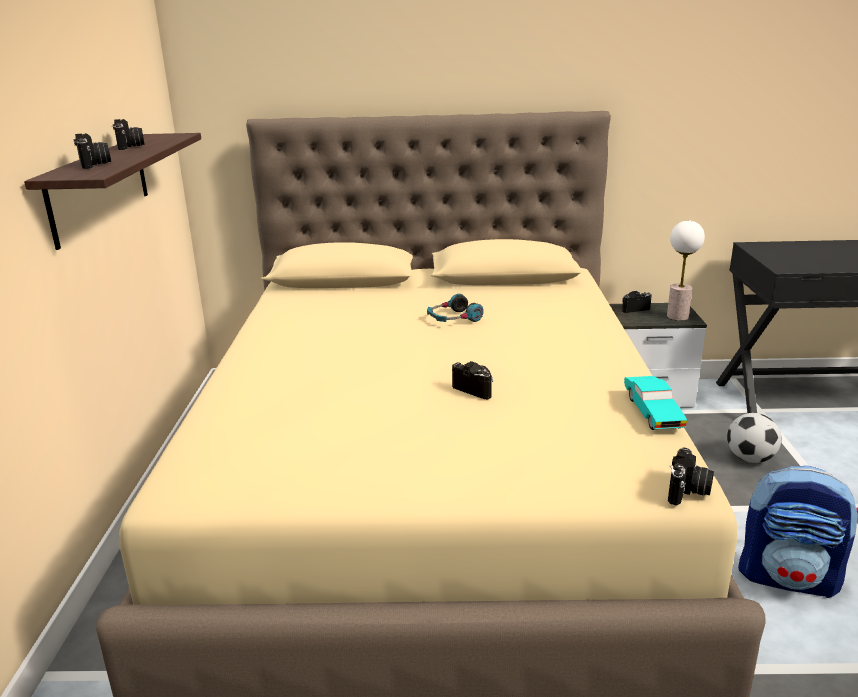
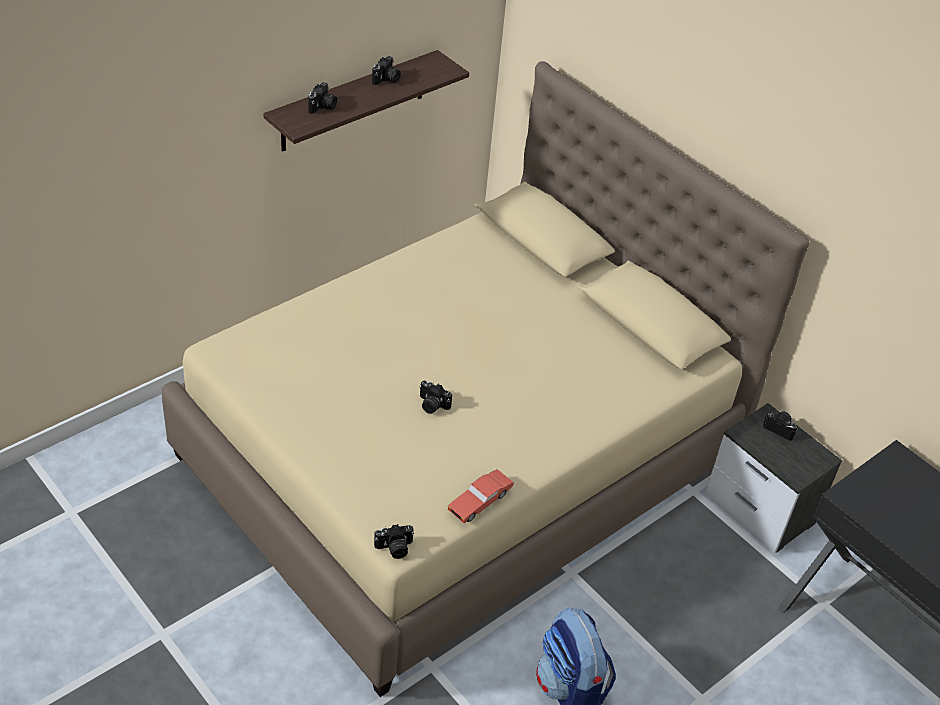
camera: 45 degrees right, 20 degrees up
(453, 319) = (531, 339): headphones -> none
(476, 389) = (432, 405): camera -> camera turned 120 degrees clockwise
(652, 412) = (480, 502): turquoise toy car -> red toy car
(677, 317) = (794, 465): table lamp -> none
(750, 459) = (721, 620): football -> none

